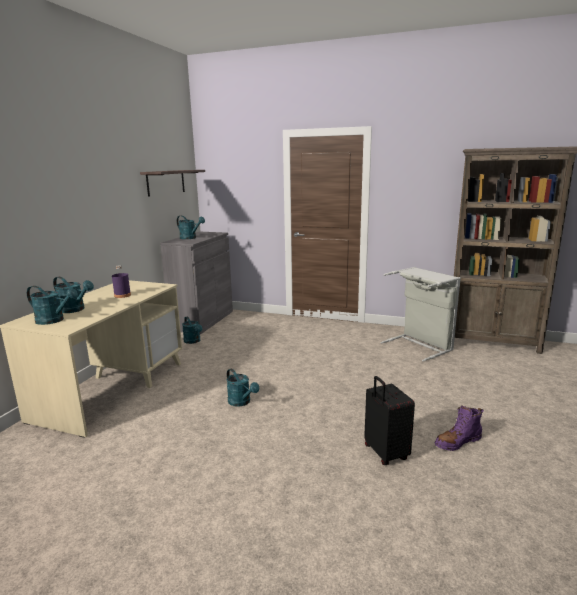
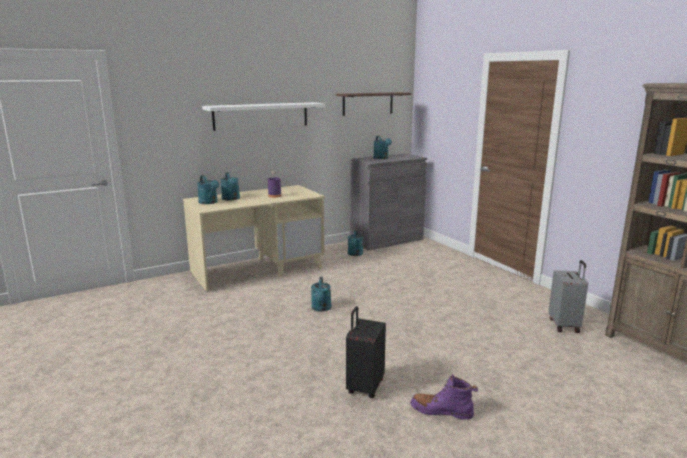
camera: 40 degrees right, 0 degrees up
(74, 201) = (261, 116): none -> white shelf
(420, 345) = (564, 325): grey laundry basket -> grey suitcase

